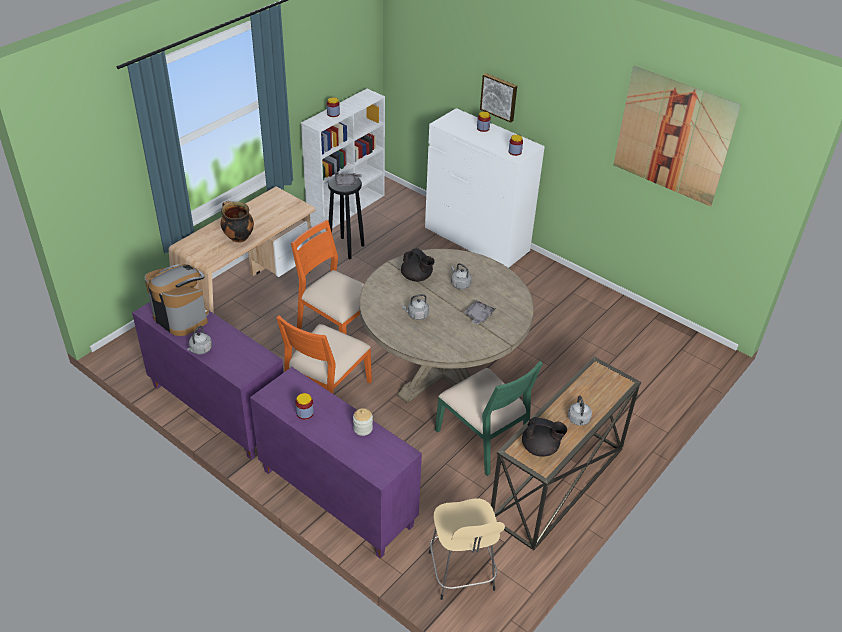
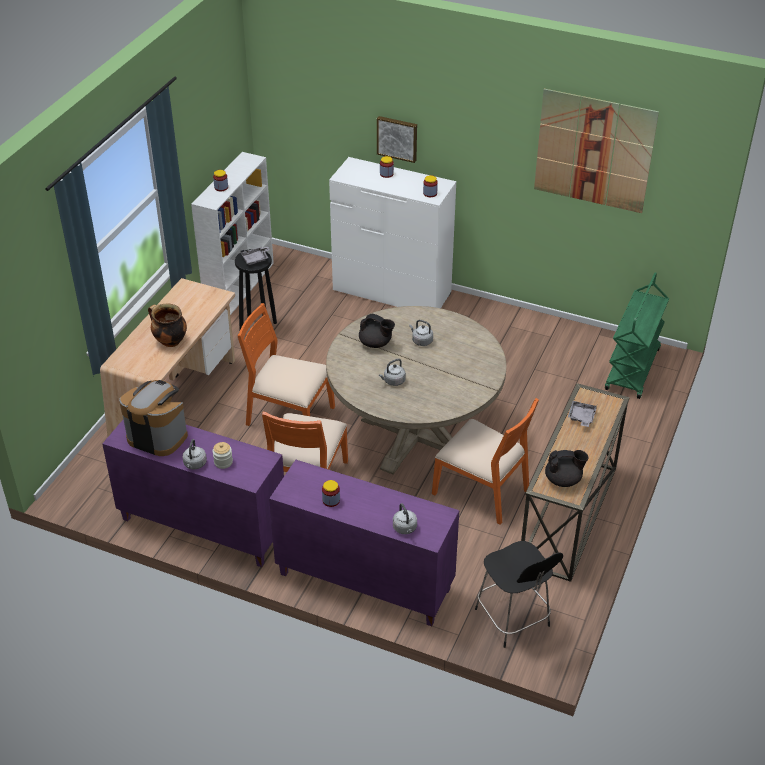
camera: 15 degrees left, 0 degrees up
(363, 428) = (393, 501): jar -> jar (223, 462)
(461, 573) = (513, 619): beige stool -> black stool
(478, 316) = (453, 369): grey tray -> grey tray (581, 417)
(483, 439) = (482, 491): green chair -> orange chair
(579, 420) = (587, 446): grey kettle -> grey kettle (405, 528)
(675, 358) = (633, 370): none -> green cart

